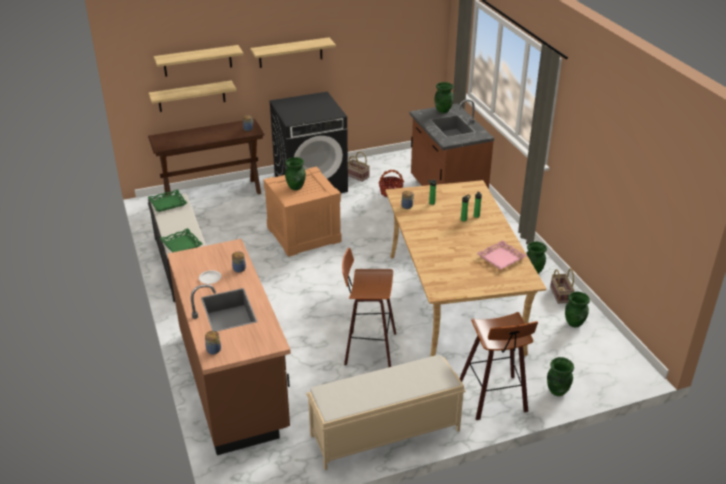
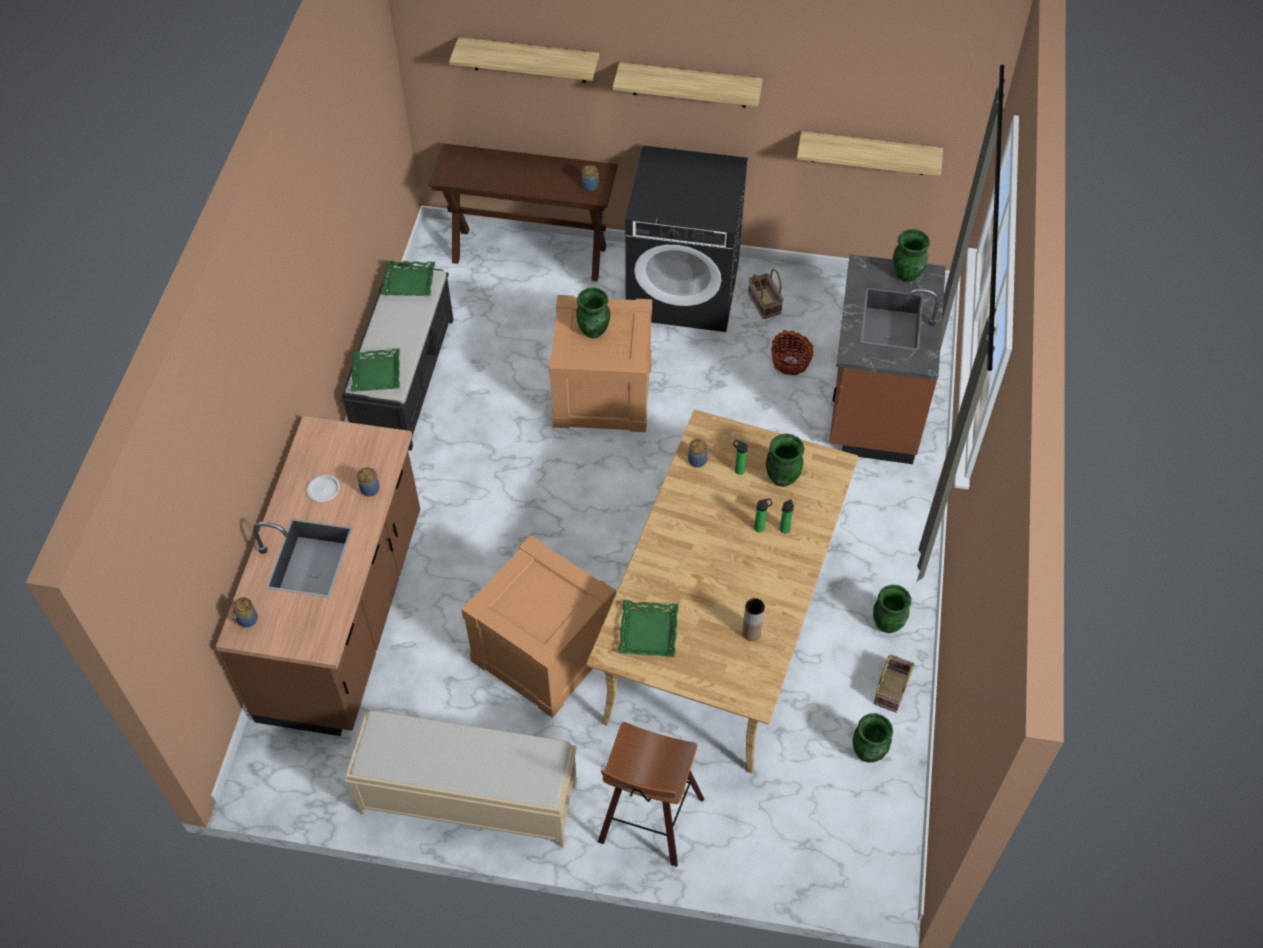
camera: 30 degrees right, 20 degrees up
(191, 96) = (516, 106): shelf -> shelf (869, 153)
(368, 349) = (544, 651): stool -> crate
(449, 277) = (648, 632): none -> green tray
(501, 258) = (751, 633): pink tray -> brown vase
(557, 391) = (744, 855): green vase -> green vase (782, 477)

